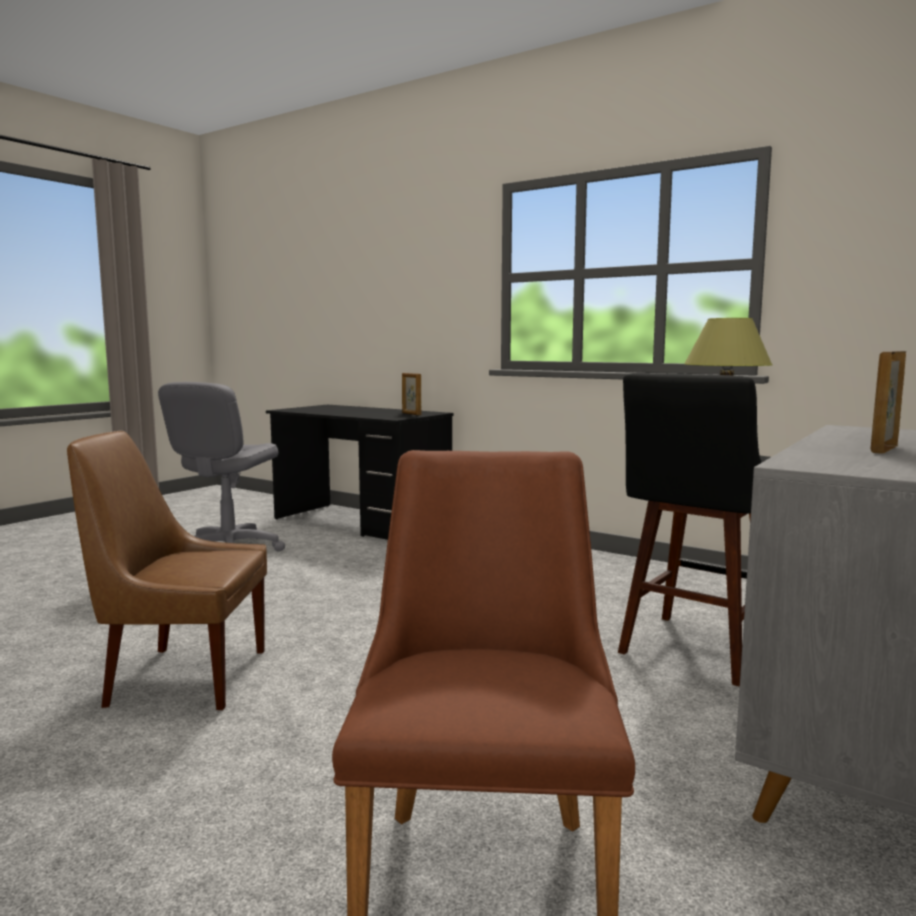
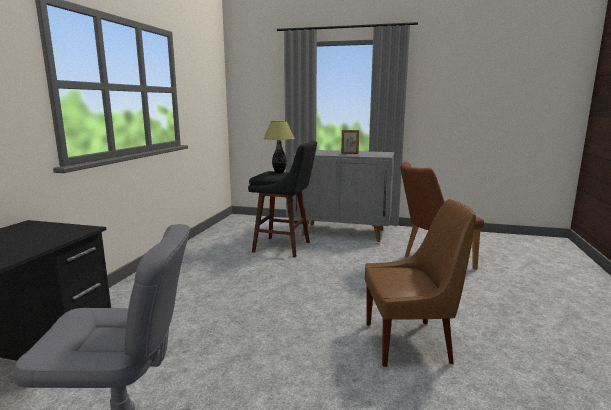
camera: 110 degrees left, 5 degrees up
(182, 677) = (410, 342): brown chair -> brown chair turned 75 degrees counterclockwise
(411, 414) = (38, 229): picture frame -> none

